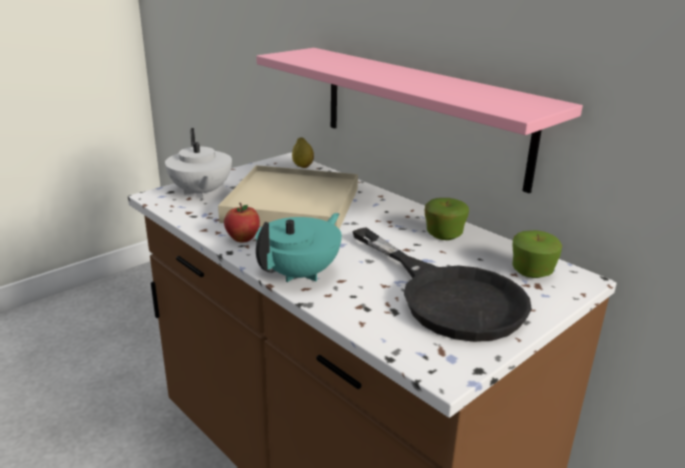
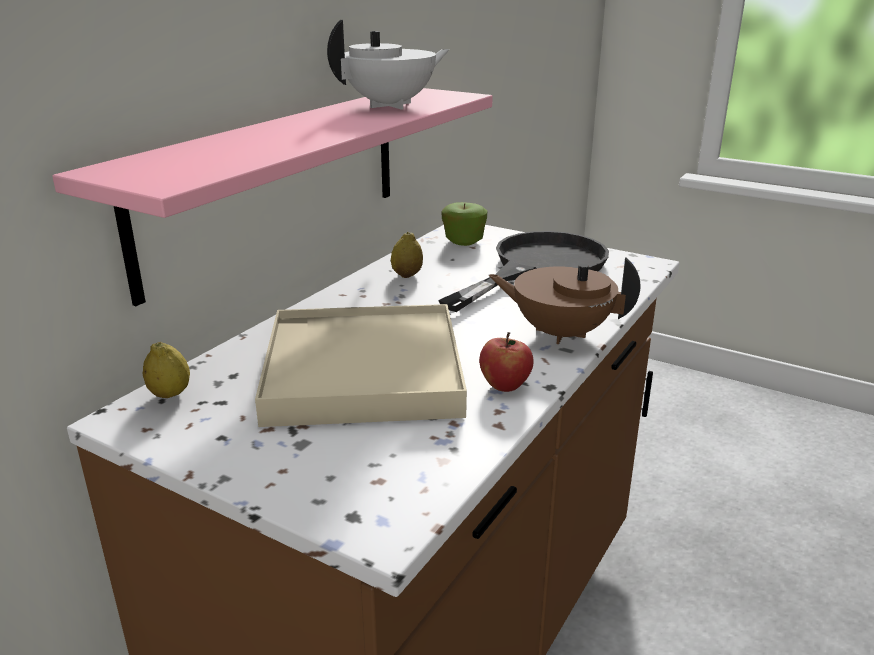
camera: 105 degrees left, 0 degrees up
(200, 193) = (346, 474): white teapot -> white teapot (391, 105)
(301, 273) = (560, 333): turquoise teapot -> brown teapot
(444, 235) = (407, 275): apple -> lemon

